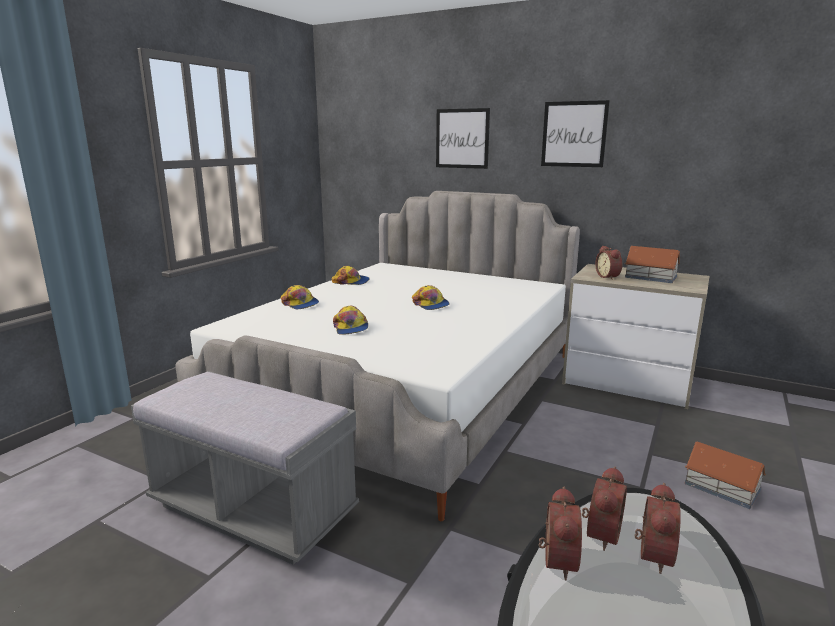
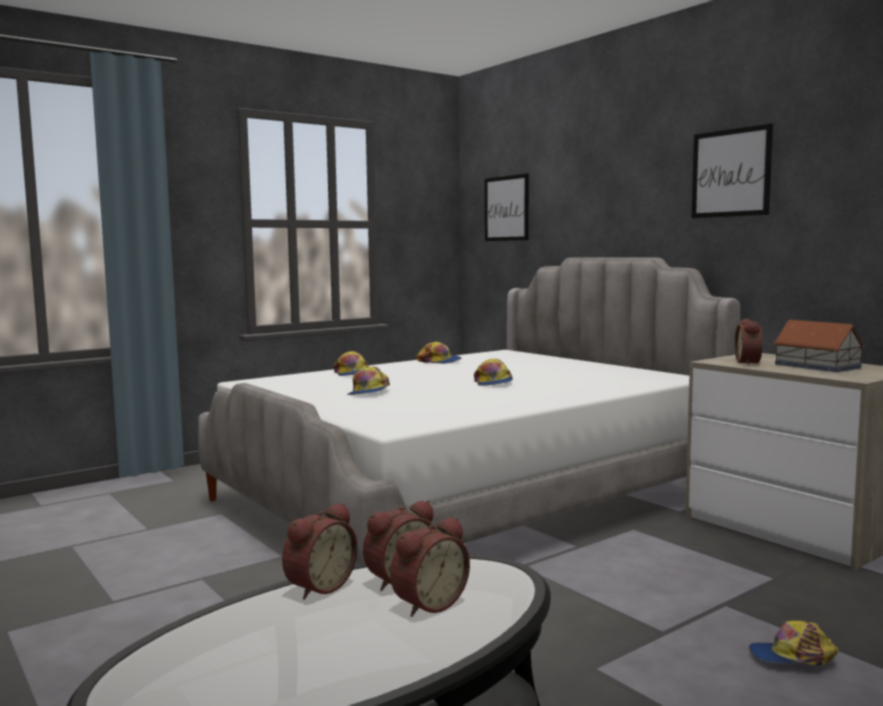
camera: 25 degrees right, 10 degrees down
(253, 510) = (200, 564): grey bench -> none
(462, 138) = (602, 190): picture -> picture (506, 208)
(722, 487) = (793, 657): toy house -> cap

